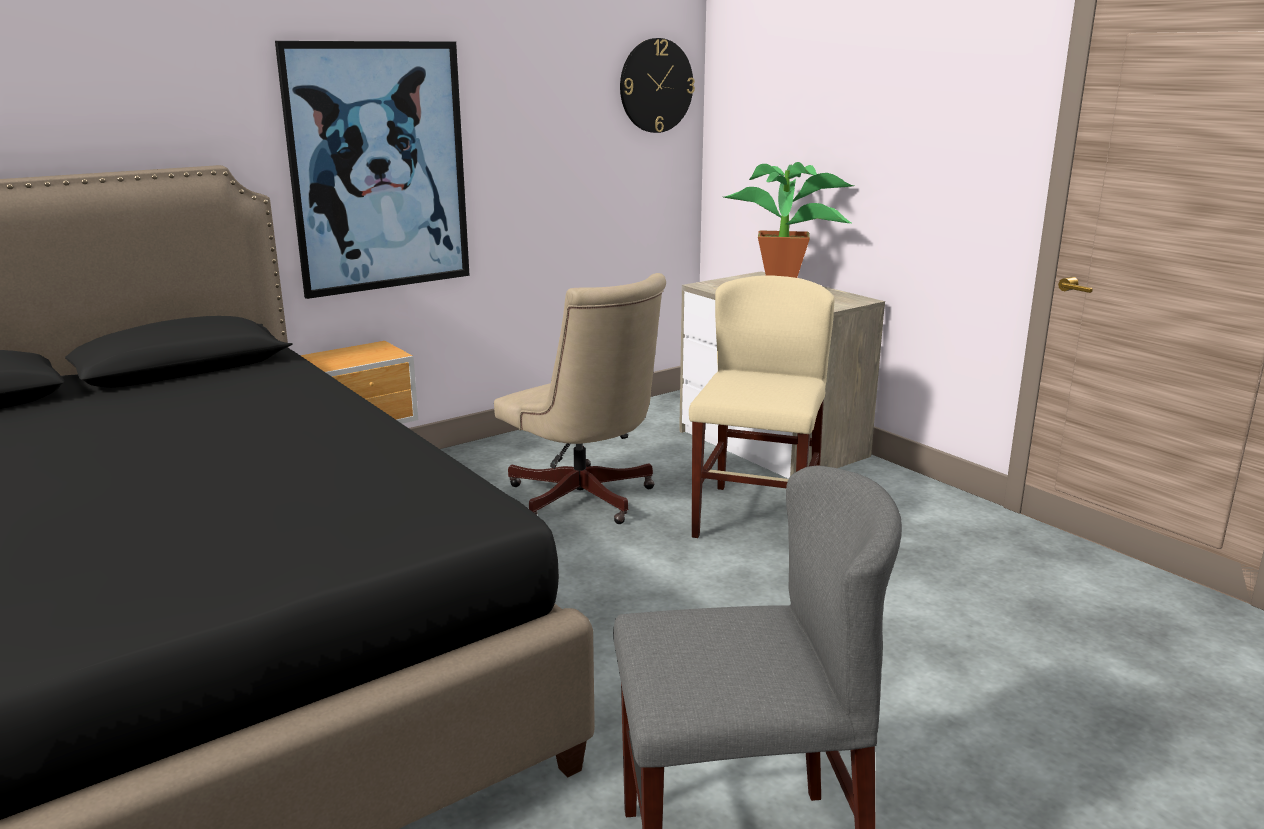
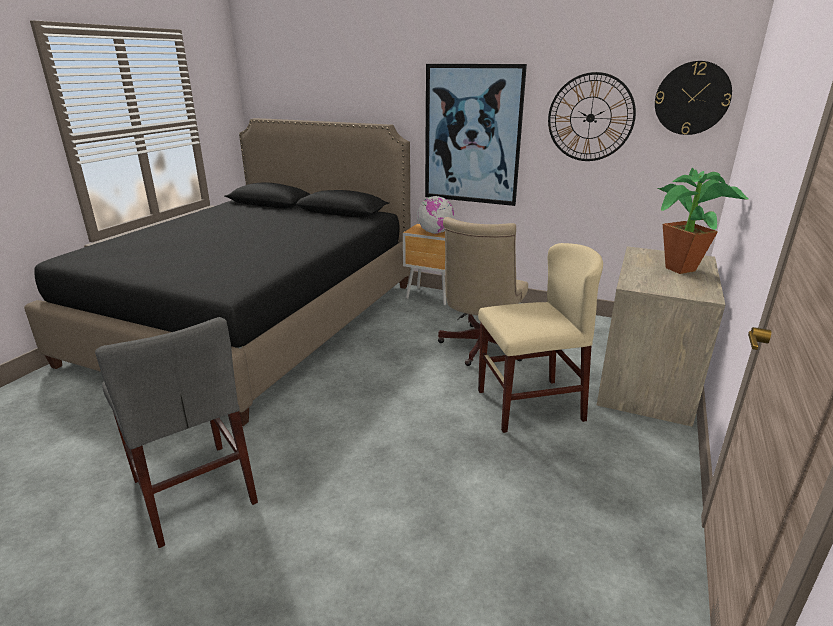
camera: 60 degrees right, 5 degrees up
(370, 356) = (435, 232): none -> globe
(551, 120) = (590, 118): none -> wall clock

